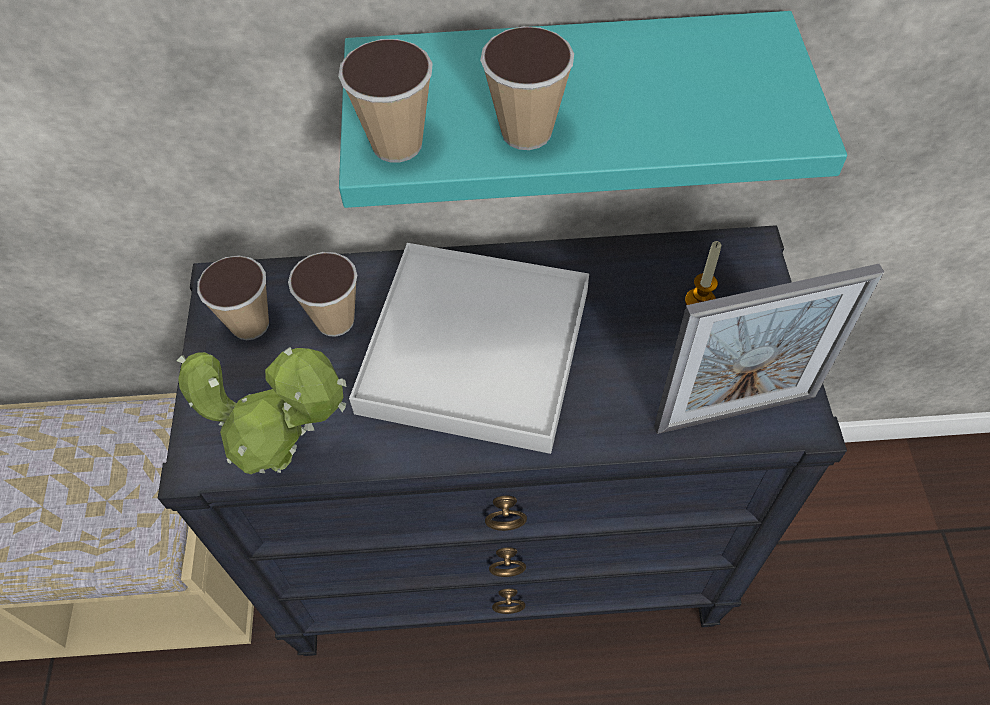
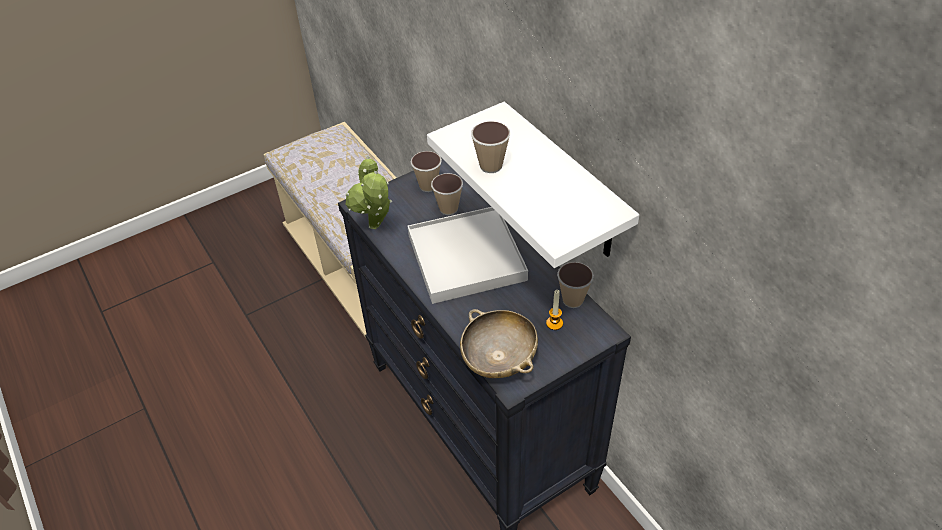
camera: 60 degrees right, 10 degrees down
(397, 144) = (457, 137): cup -> cup (572, 300)
(565, 90) = (564, 184): turquoise shelf -> white shelf
(735, 411) = (499, 359): picture frame -> beige bowl

